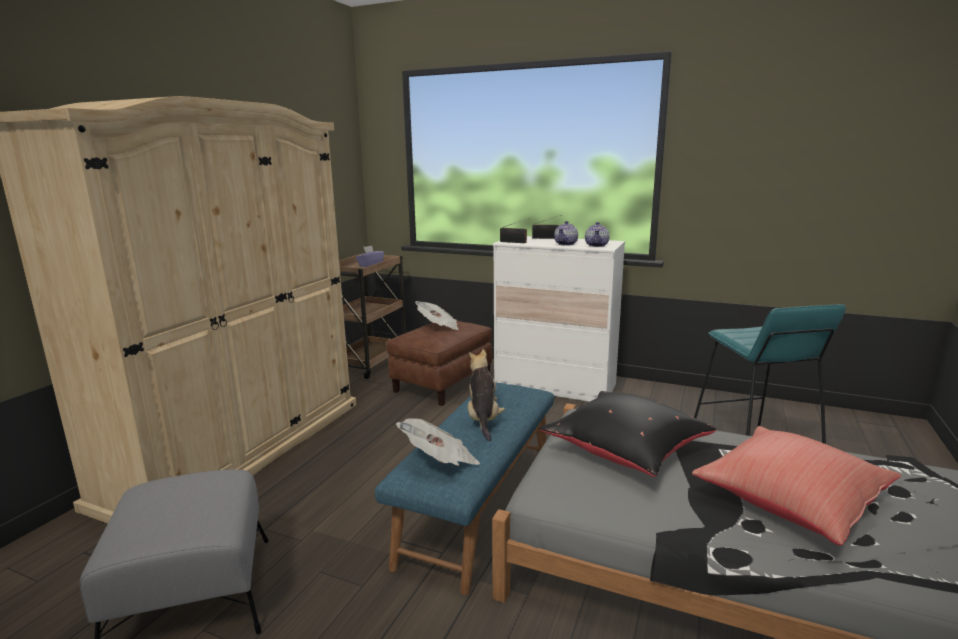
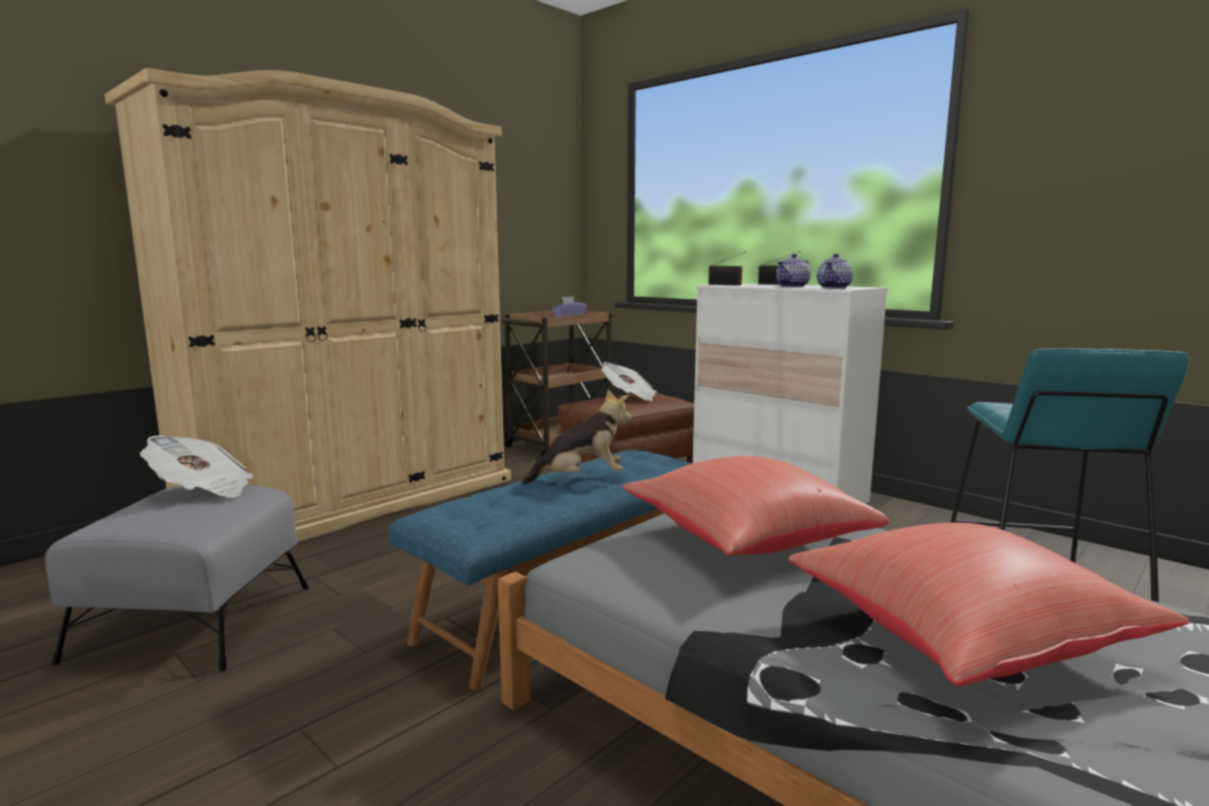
camera: 20 degrees right, 5 degrees down
(439, 461) = (480, 508): newspaper -> newspaper (202, 490)
(483, 419) = (581, 479): plush toy -> plush toy turned 60 degrees clockwise
(624, 452) = (743, 540): black pillow -> red pillow

